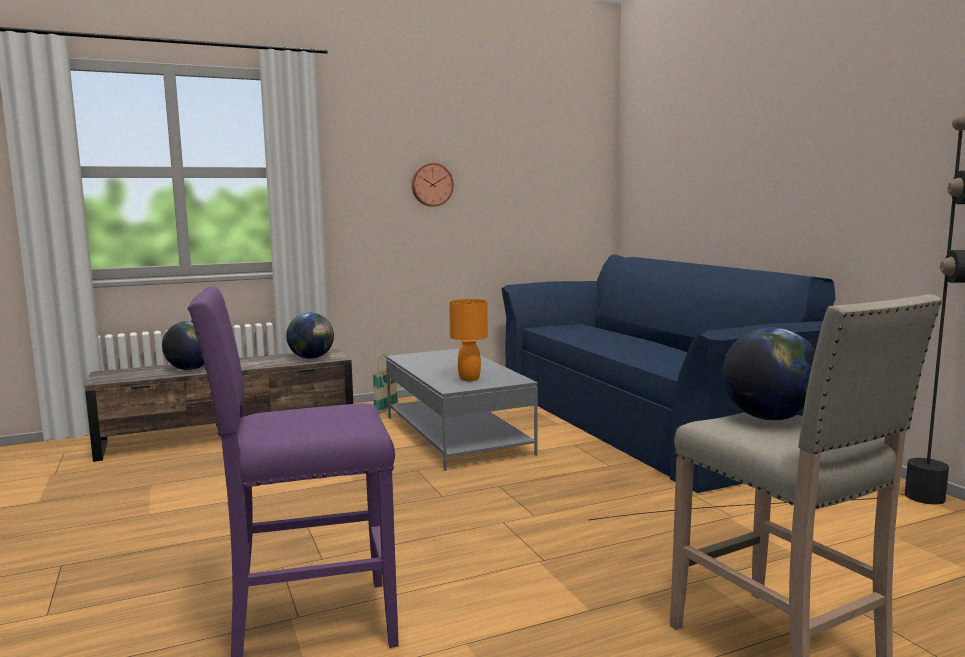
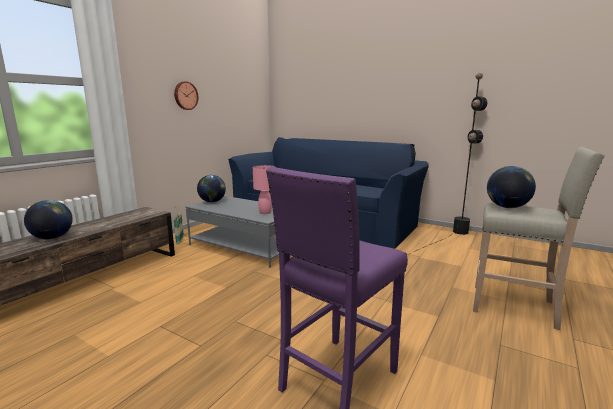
camera: 35 degrees left, 5 degrees up
(311, 358) = (139, 215): globe -> globe (212, 201)
(469, 379) = (265, 212): orange table lamp -> pink table lamp

